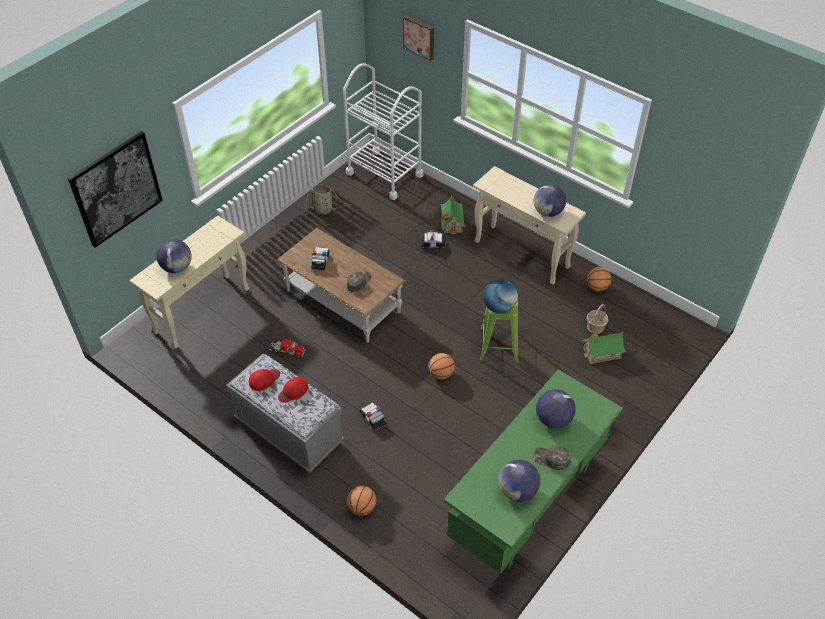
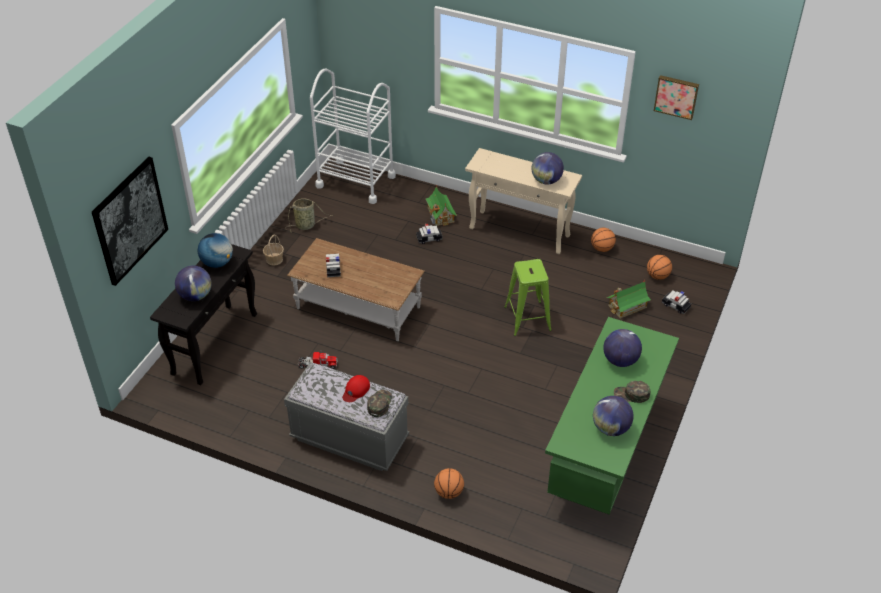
camera: 15 degrees left, 5 degrees down
(202, 310) = (215, 343): beige console table -> black console table
(264, 379) = (322, 385): red cap -> none
(358, 281) = (379, 280): green cap -> green cap (379, 404)
(373, 419) = (429, 410): toy car -> toy car (675, 305)
(419, 37) = (383, 32): picture -> picture (676, 96)
(441, 374) = (481, 355): basketball -> basketball (657, 276)
(499, 307) = (528, 275): globe -> globe (217, 263)
(595, 327) = (613, 284): basket -> basket (274, 259)

